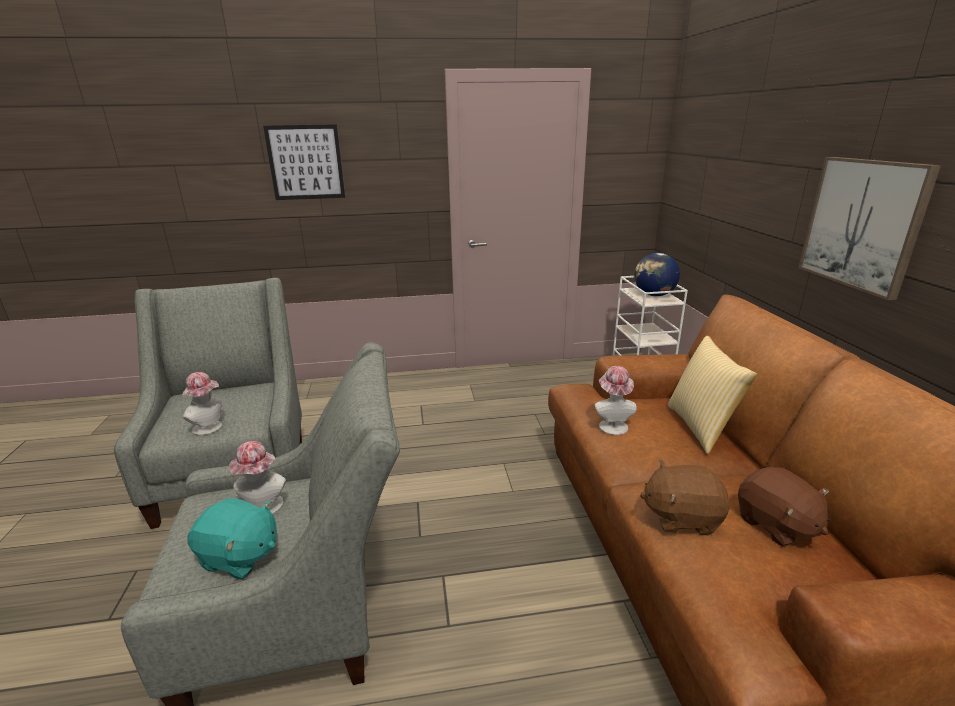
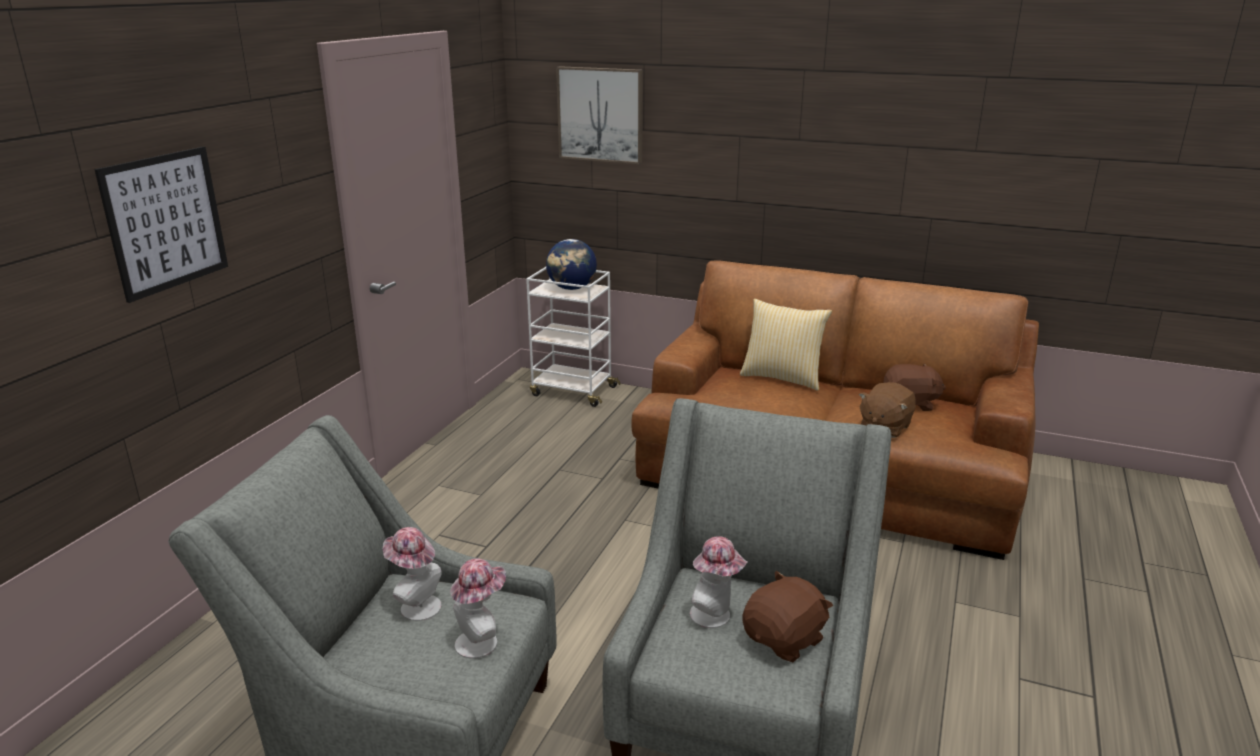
camera: 60 degrees left, 0 degrees up
(240, 557) = (785, 640): turquoise plush toy -> brown plush toy
(612, 424) = (750, 404): hat -> hat (416, 606)
(862, 224) = (809, 178): picture -> picture (600, 115)

